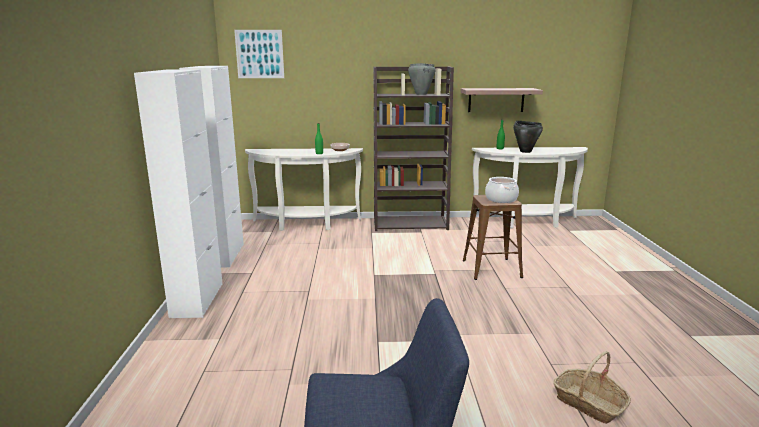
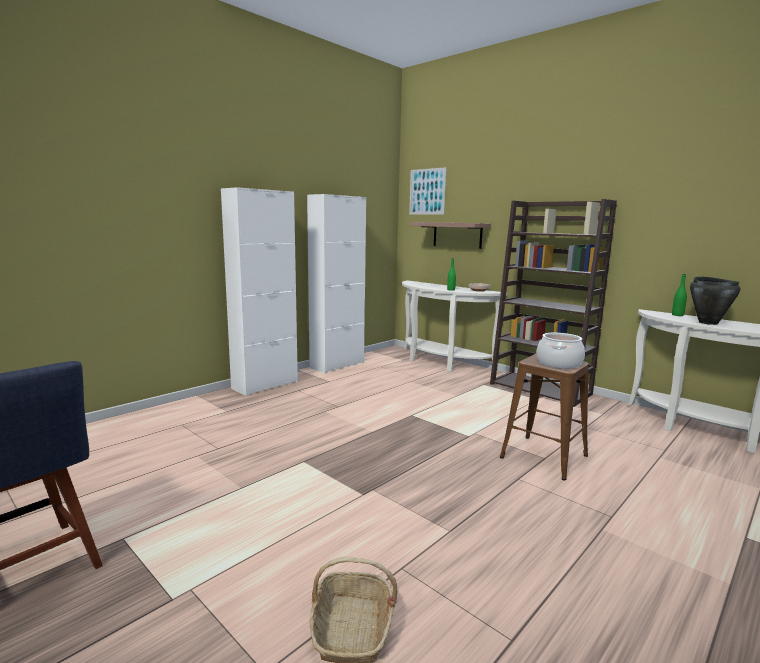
camera: 45 degrees right, 5 degrees down
(421, 94) = (569, 233): grey cooking pot -> none
(496, 100) = (685, 247): shelf -> shelf (457, 235)

